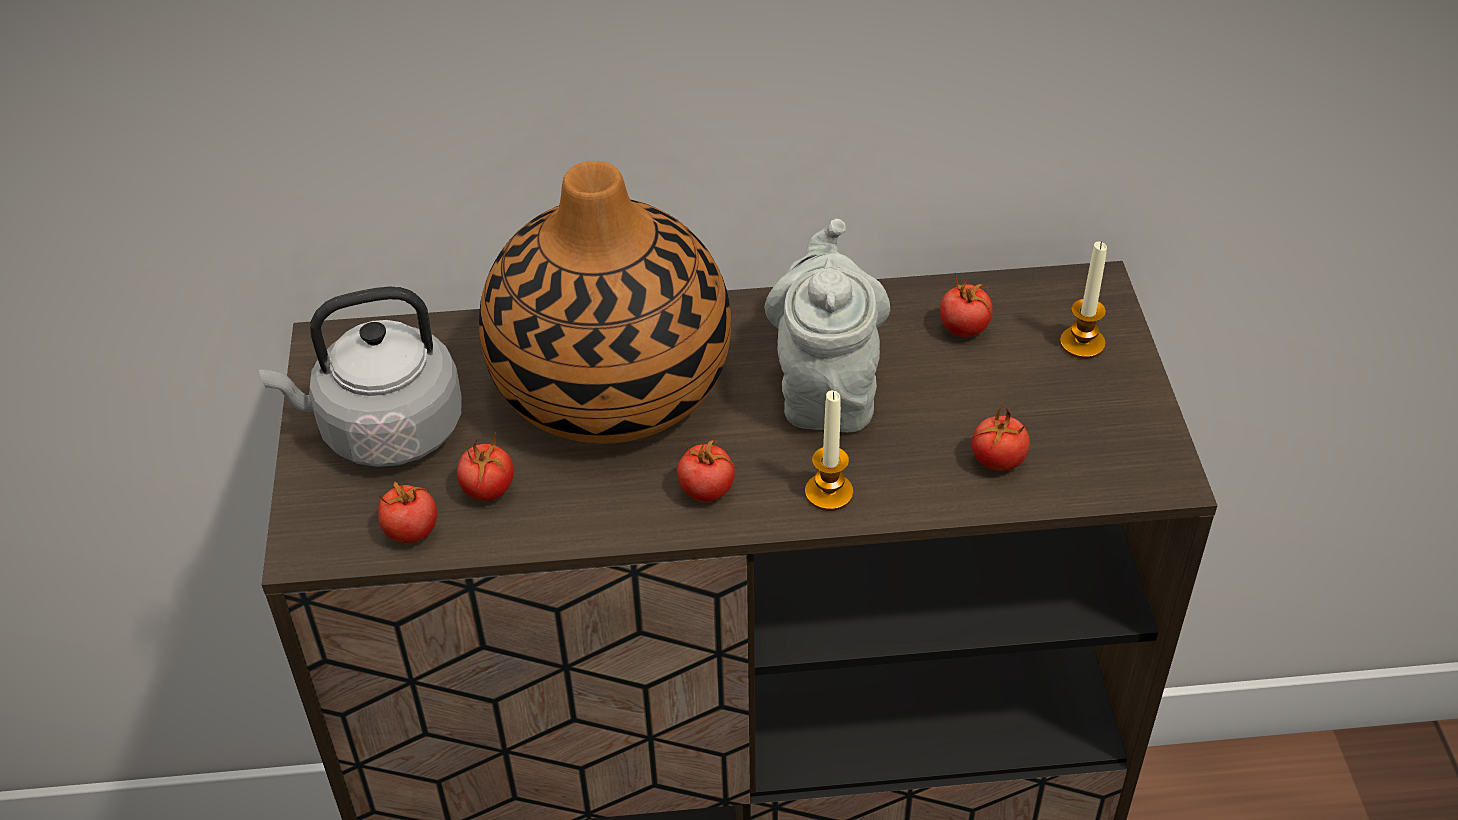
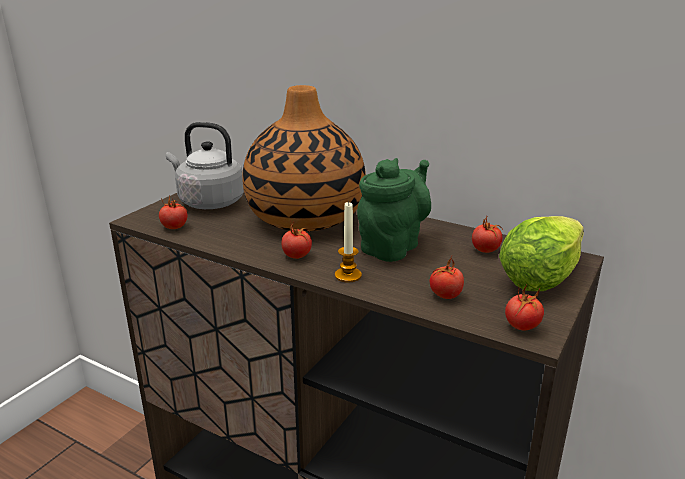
camera: 35 degrees right, 20 degrees down
(488, 490) = (217, 227): tomato -> tomato (522, 327)
(826, 388) = (393, 246): grey teapot -> green teapot
(1082, 343) = (544, 274): candle -> lettuce

